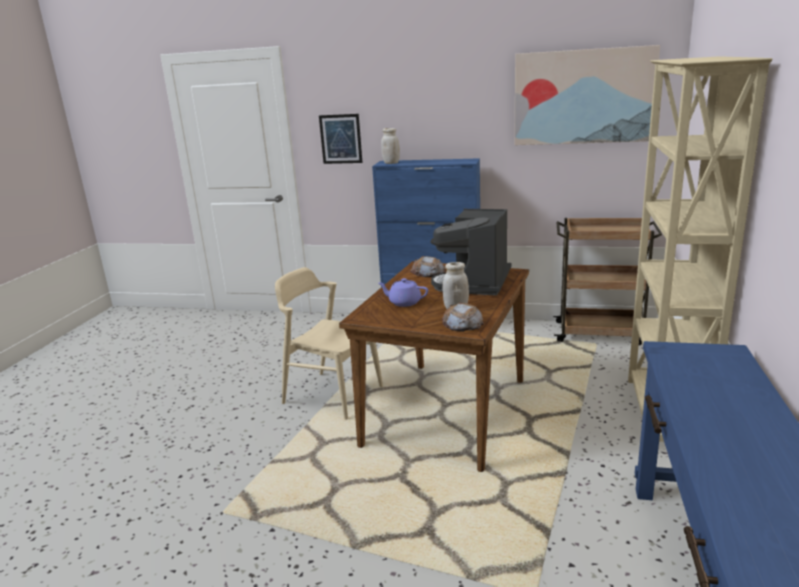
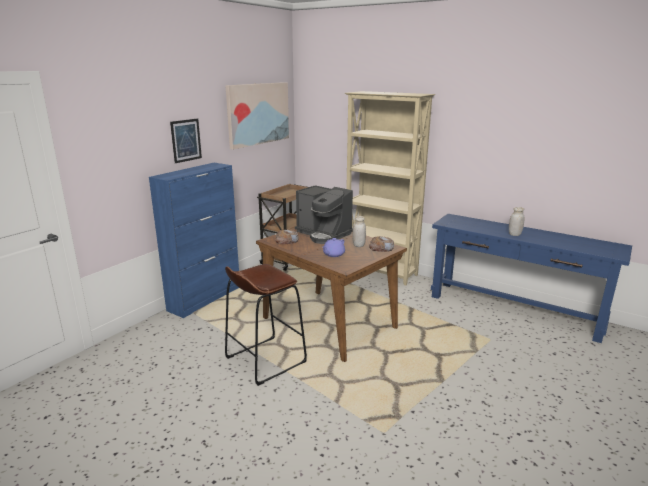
camera: 70 degrees left, 0 degrees up
(332, 395) = (265, 360): beige chair -> brown stool
(340, 139) = (110, 162): picture -> picture (186, 140)
(391, 163) = (171, 176): white jar -> white jar (514, 234)

